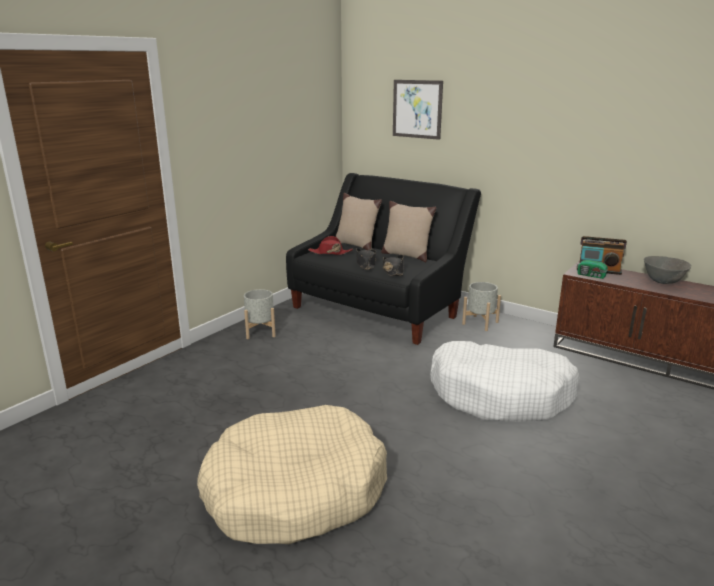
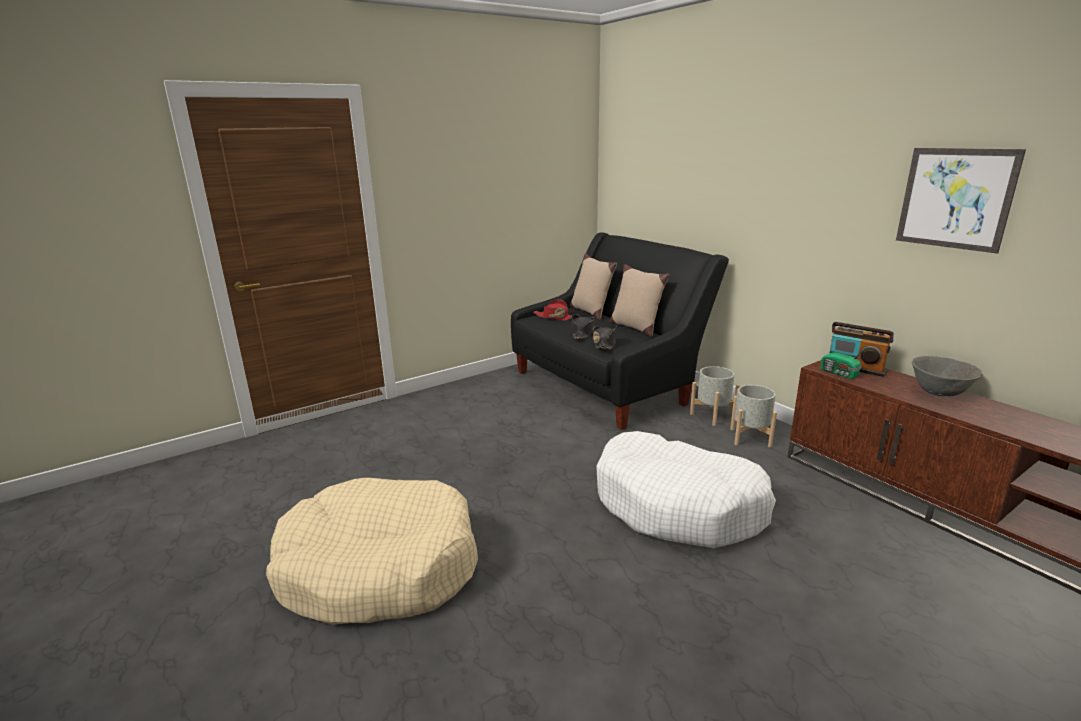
camera: 20 degrees right, 0 degrees up
(260, 332) = (468, 393): grey planter -> grey planter (750, 437)
(417, 109) = (667, 160): picture -> picture (955, 198)

